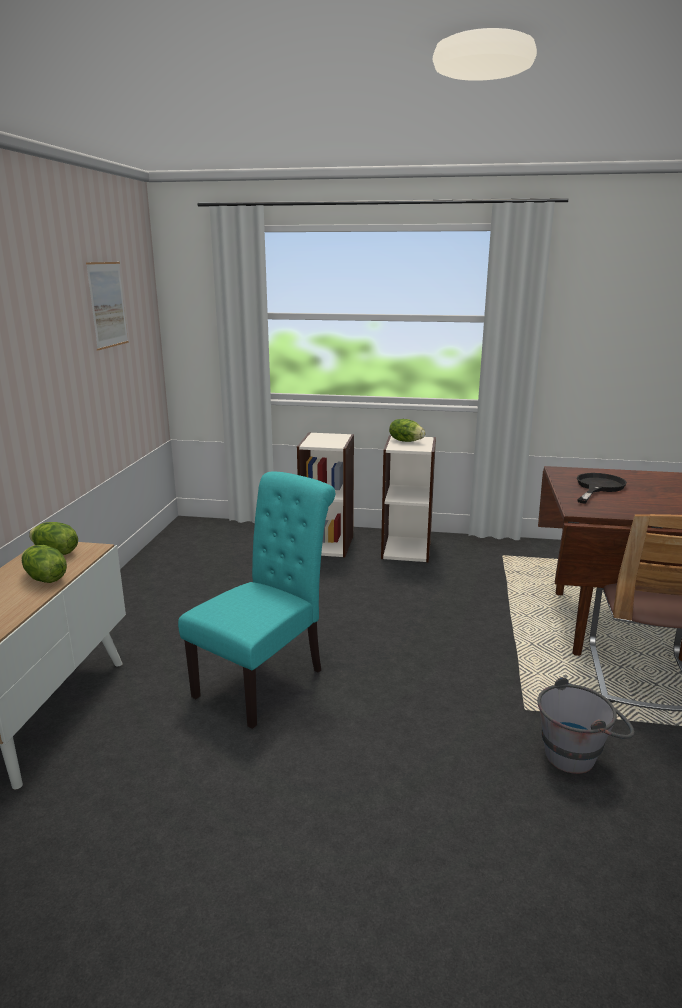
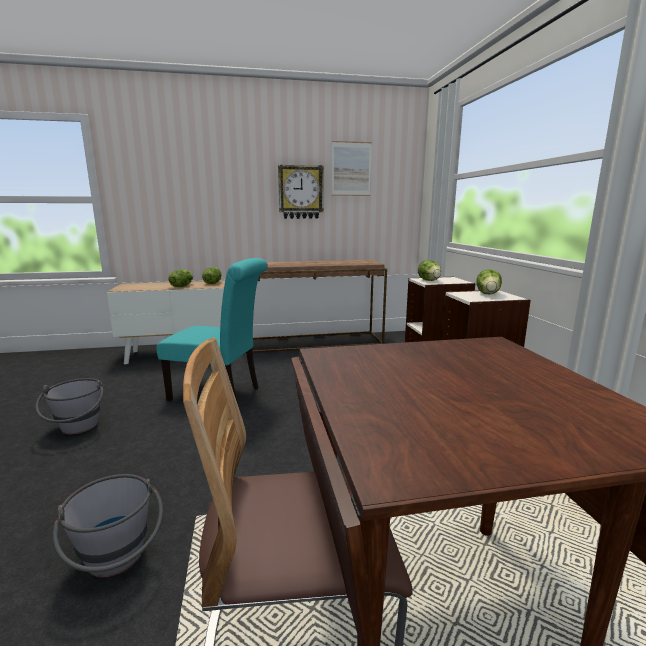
camera: 70 degrees right, 5 degrees down
(68, 352) = (300, 192): none -> wall clock
(141, 584) = (312, 342): none -> brown console table
(298, 819) = (78, 429): none -> grey bucket
(323, 443) = (429, 280): none -> lettuce
(597, 487) = (444, 362): black frying pan -> none

